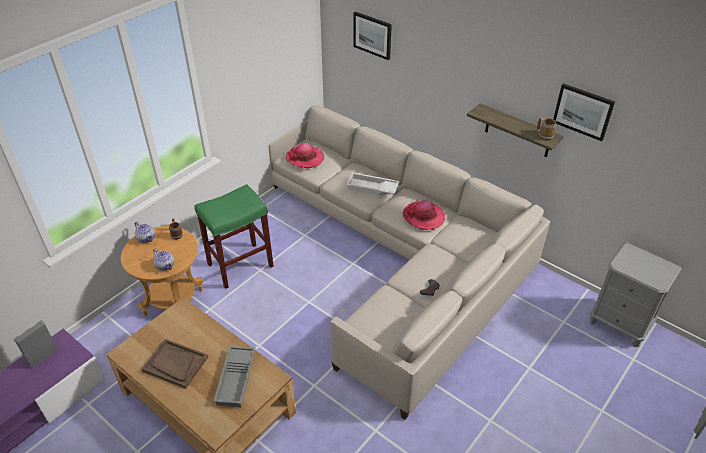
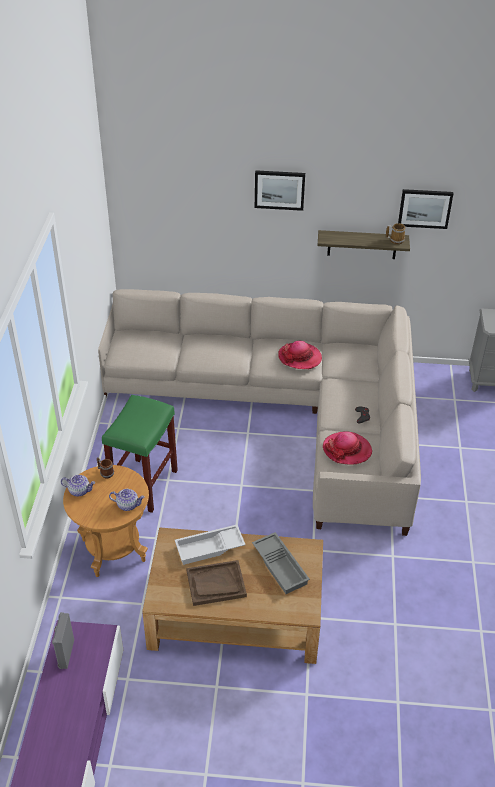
camera: 35 degrees left, 0 degrees up
(305, 158) = (138, 349): hat -> hat (347, 450)
(372, 35) = (181, 196): picture -> picture (279, 189)
(372, 188) = (230, 351): white tray -> white tray (209, 548)

